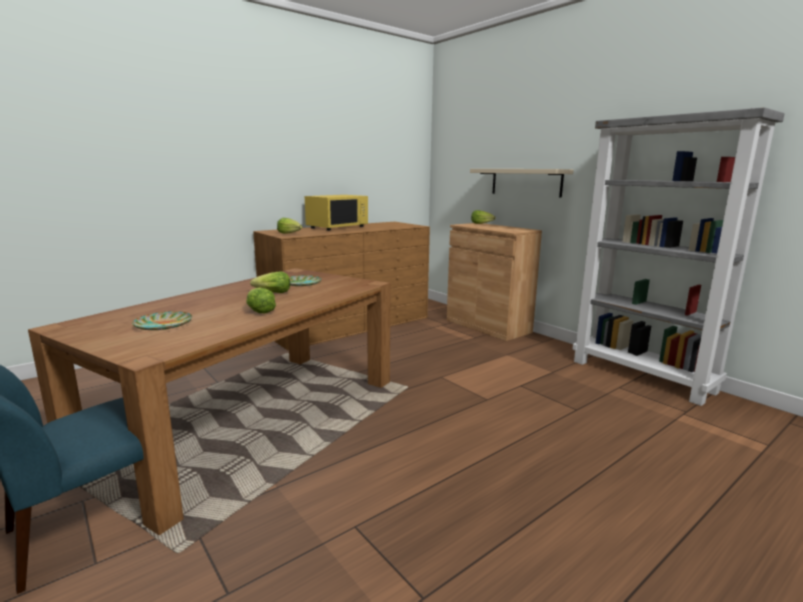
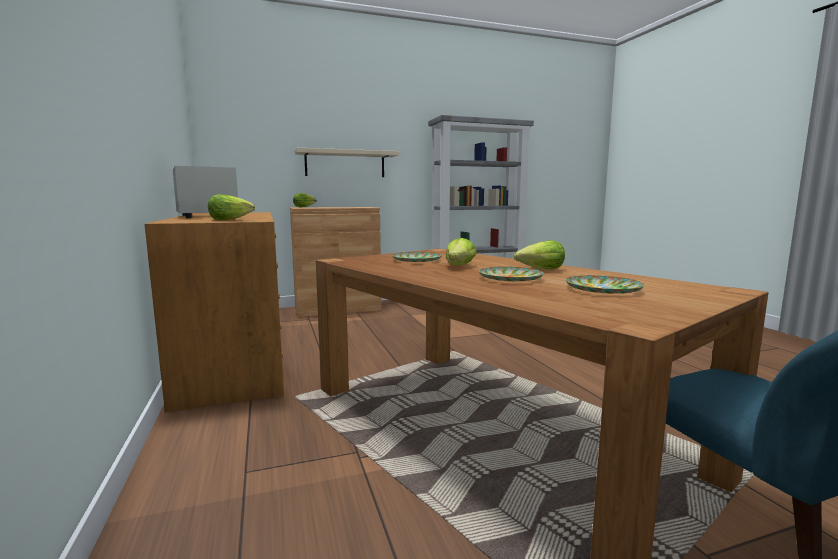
camera: 70 degrees left, 5 degrees down
(214, 305) = (511, 278): none -> plate
(337, 227) = (205, 216): yellow microwave -> white microwave

